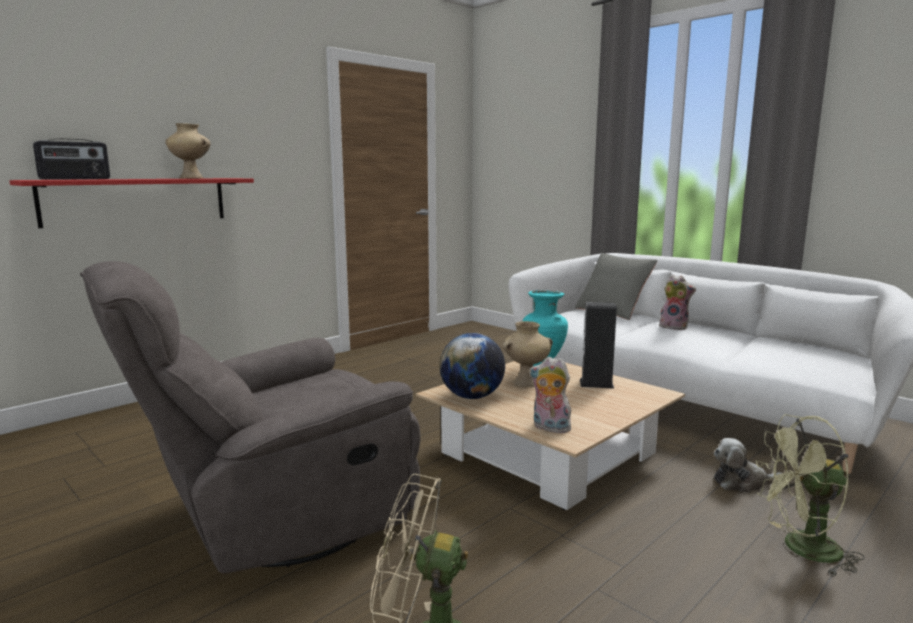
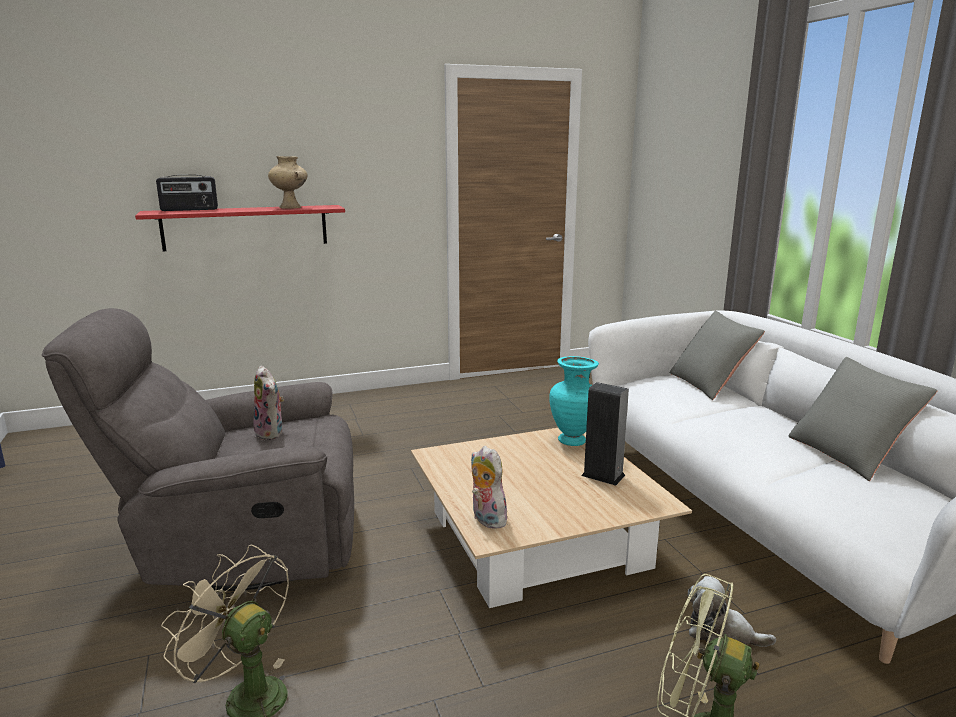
camera: 25 degrees right, 5 degrees up
(472, 397) = (456, 465): globe -> none
(526, 382) = (530, 458): beige vase -> none
(674, 327) = (756, 420): plush toy -> plush toy (272, 433)
(757, 337) = (849, 453): none -> grey pillow

